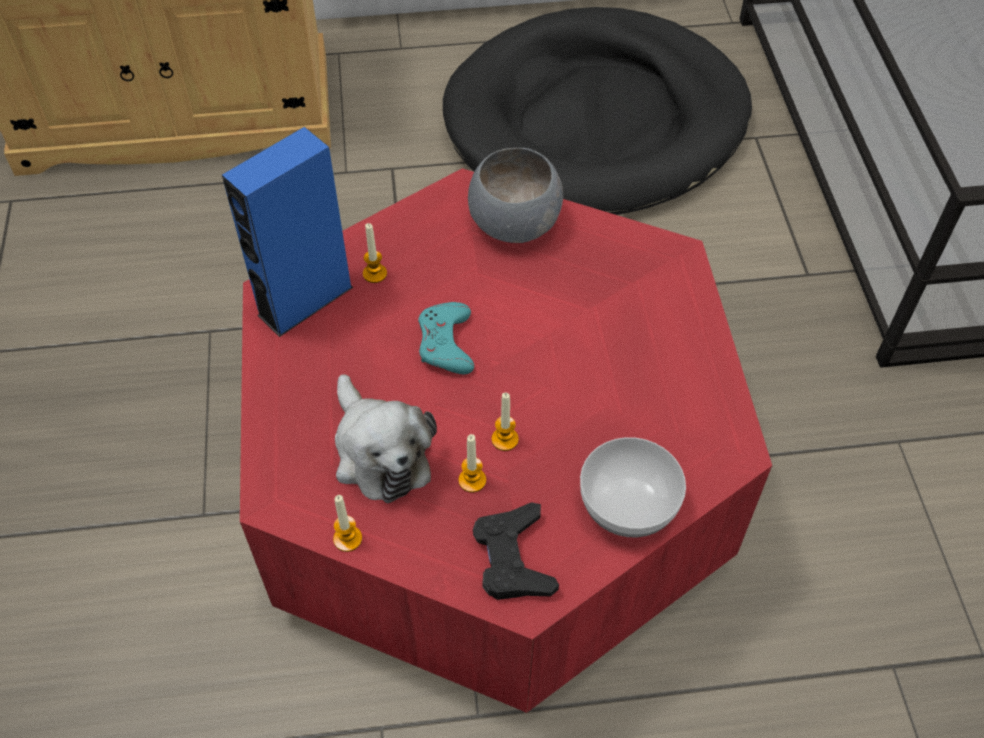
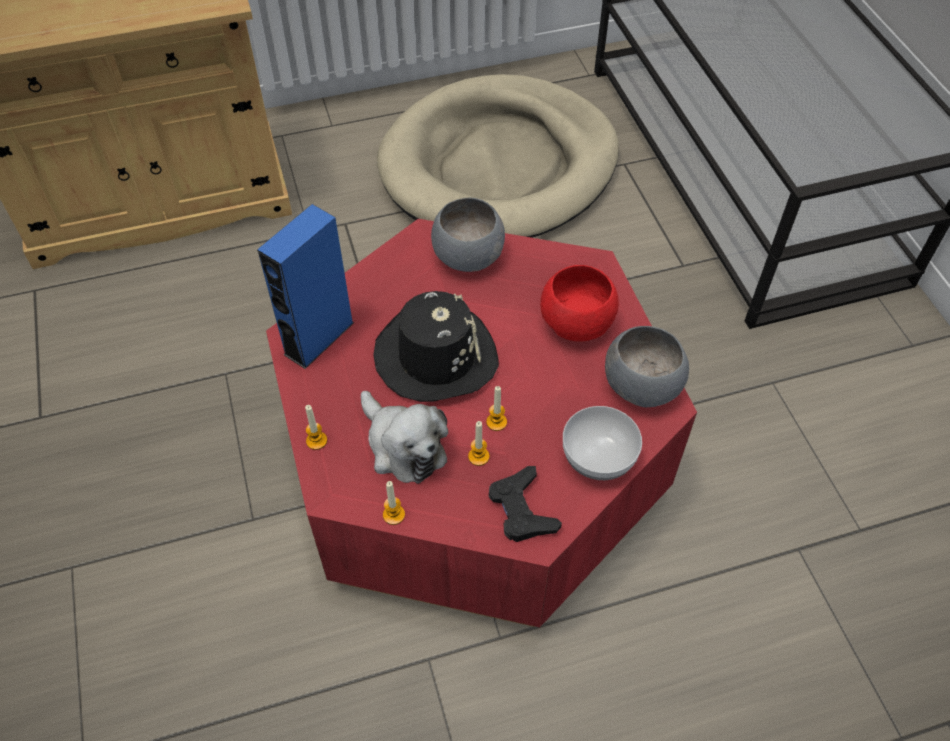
camera: 10 degrees left, 0 degrees up
(375, 274) = (368, 310): candle -> candle (316, 441)
(446, 343) = (436, 356): turquoise game controller -> black hat
(596, 121) = (499, 166): black dog bed -> beige dog bed
(637, 325) = (577, 322): none -> red bowl
(706, 421) = (643, 386): none -> grey bowl

